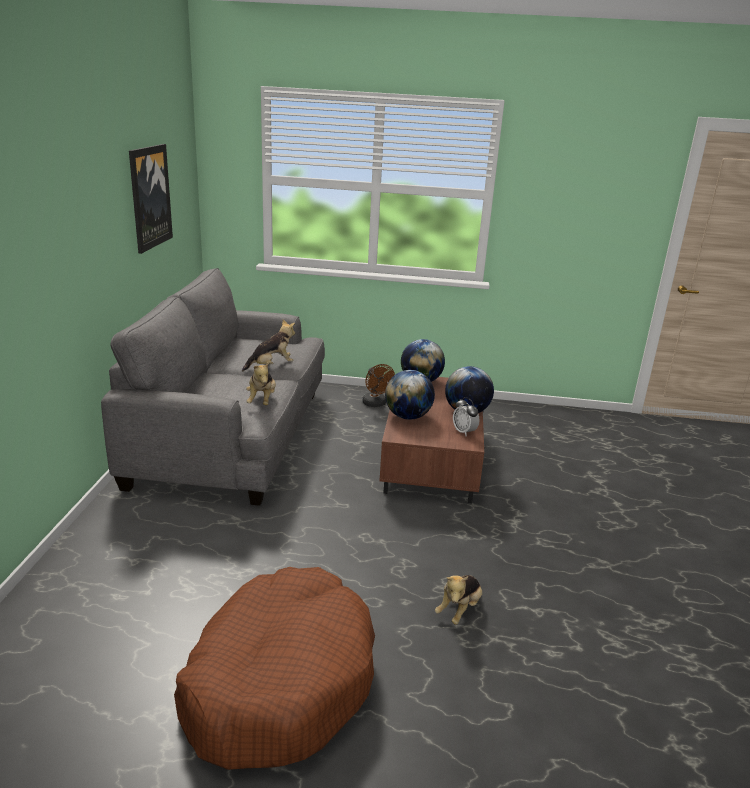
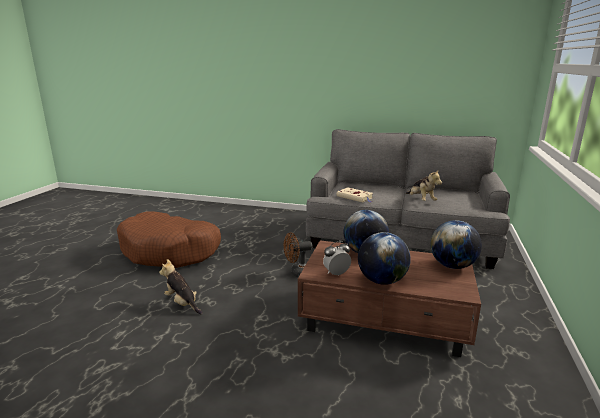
camera: 100 degrees right, 5 degrees down
(149, 197) = (436, 70): picture -> none
(262, 401) = (355, 197): plush toy -> beige book
(376, 404) = (497, 299): brown fan -> brown fan (298, 273)

